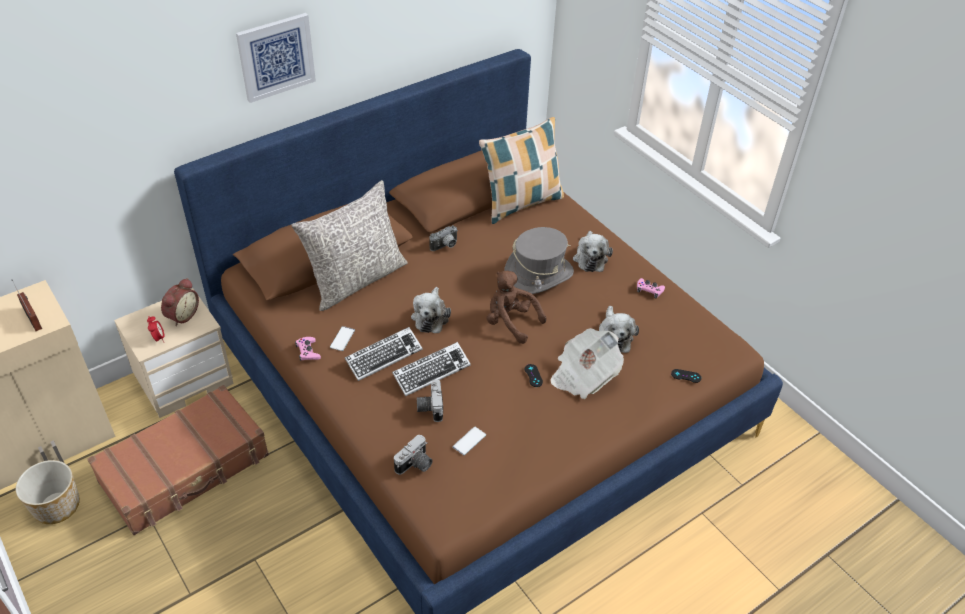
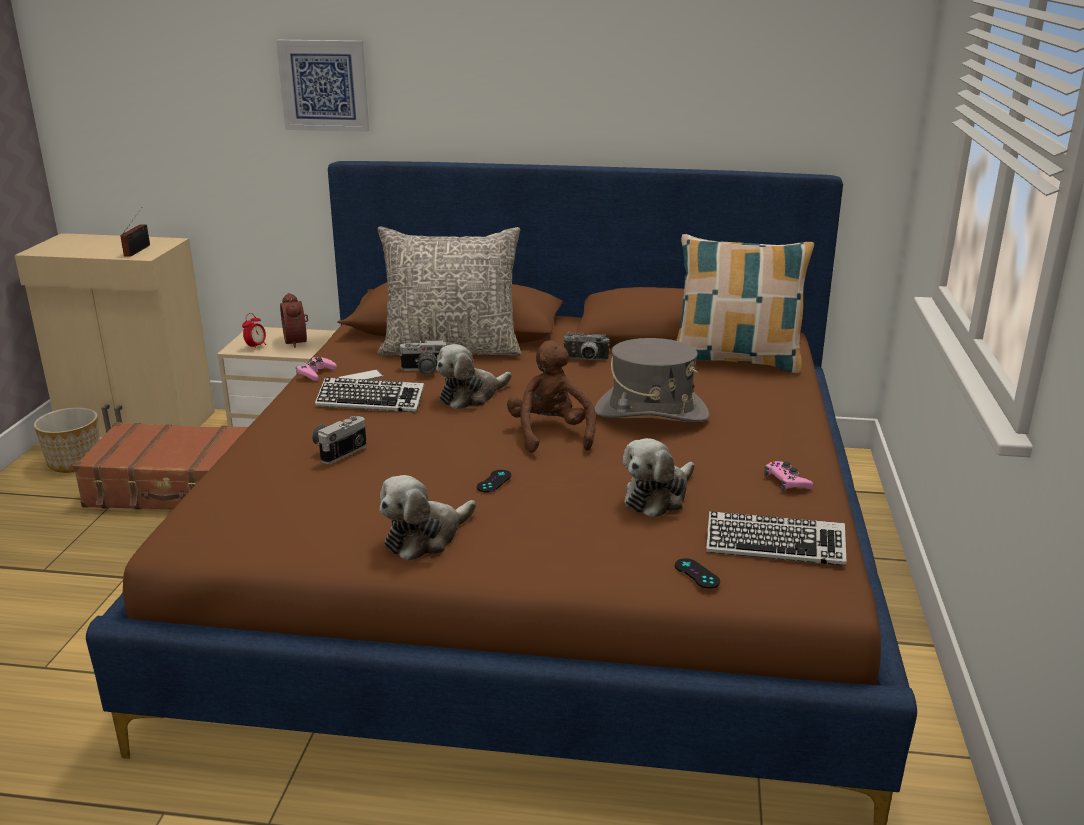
camera: 45 degrees right, 20 degrees down
(181, 315) = (298, 341): alarm clock -> alarm clock turned 90 degrees clockwise
(276, 57) = (478, 68): picture -> picture (324, 85)
(415, 465) = (239, 481): camera -> camera (424, 371)
(431, 372) = (390, 428): keyboard -> keyboard (774, 546)
(469, 441) = (320, 489): phone -> none
(583, 375) = (554, 508): newspaper -> none
(590, 258) = (749, 427): plush toy -> plush toy (425, 537)

